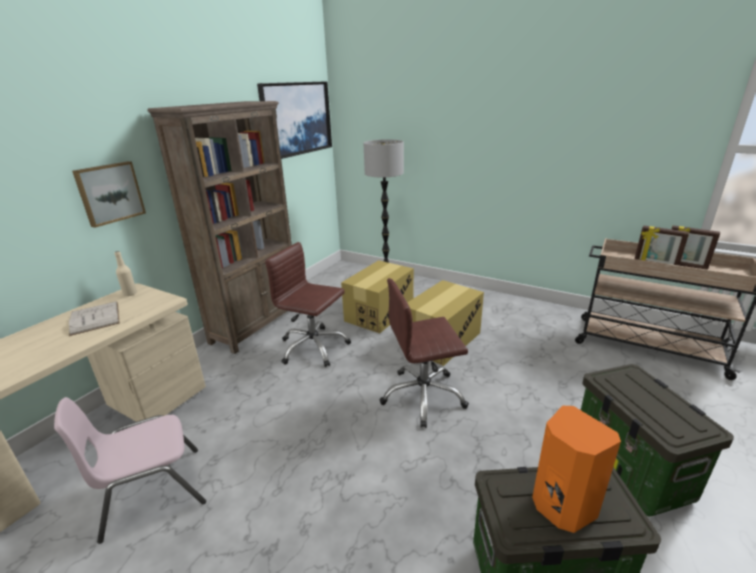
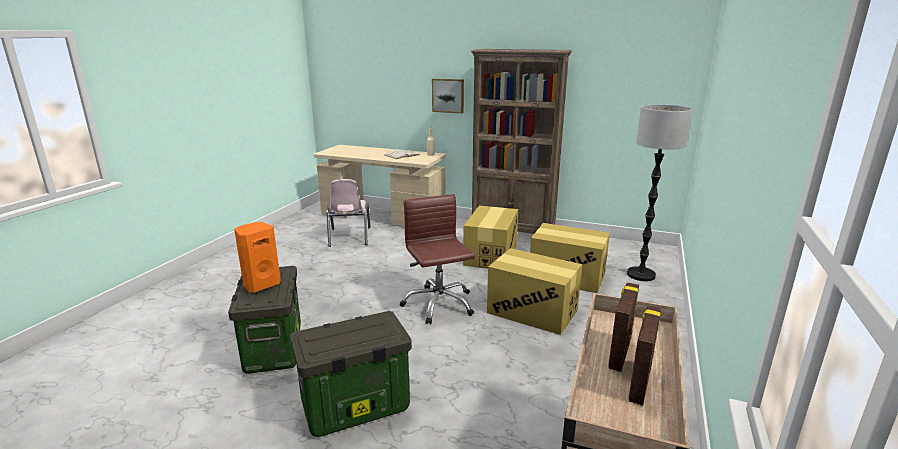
camera: 80 degrees right, 5 degrees down
(152, 492) = (349, 237): pink chair -> pink chair turned 150 degrees counterclockwise
(296, 119) = (641, 72): picture -> none
(313, 347) = (491, 255): brown office chair -> cardboard box

